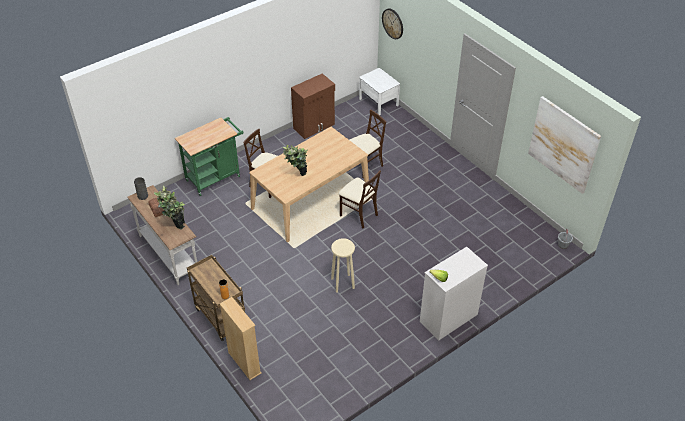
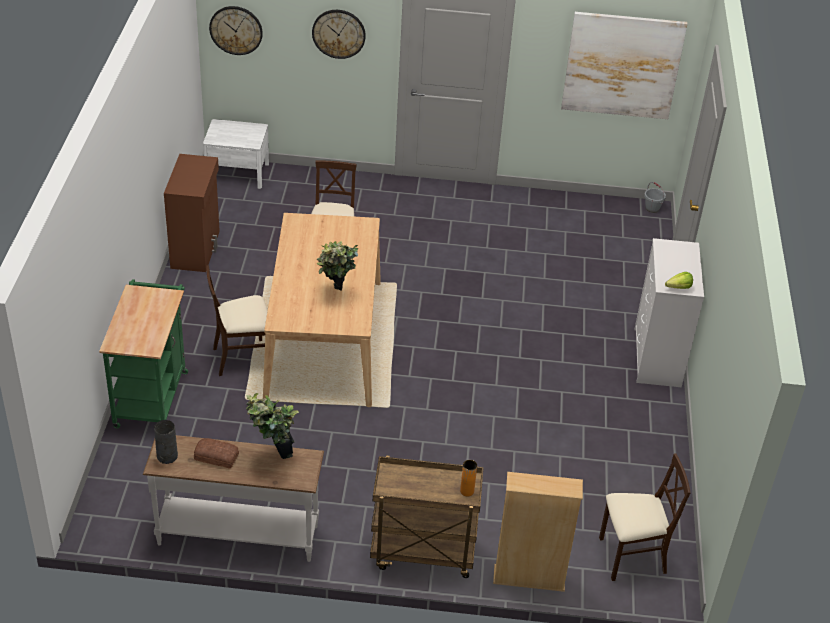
camera: 50 degrees left, 5 degrees down
(342, 283) = (502, 404): beige stool -> none
(358, 214) = (407, 317): beige chair -> beige chair (631, 557)
(433, 48) = (338, 33): none -> wall clock

